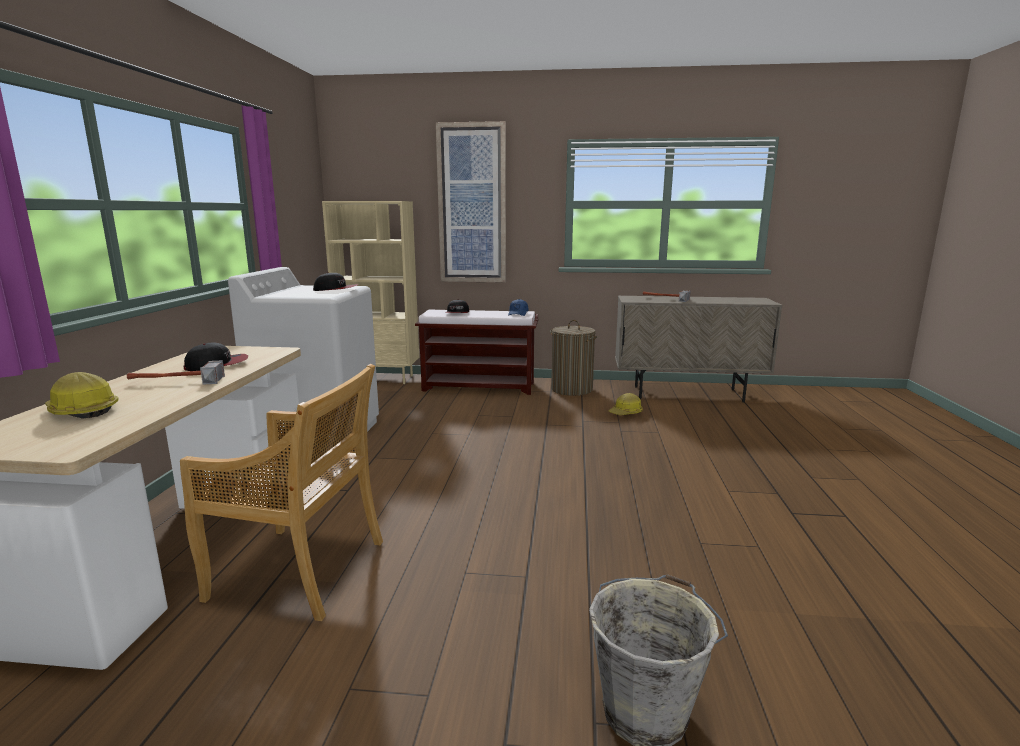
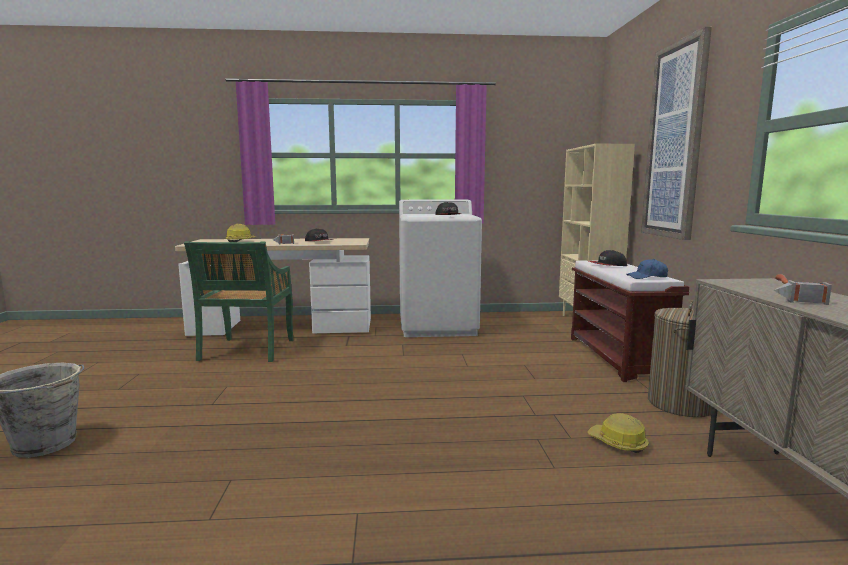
camera: 80 degrees right, 5 degrees down
(301, 571) = (247, 351): beige chair -> green chair

